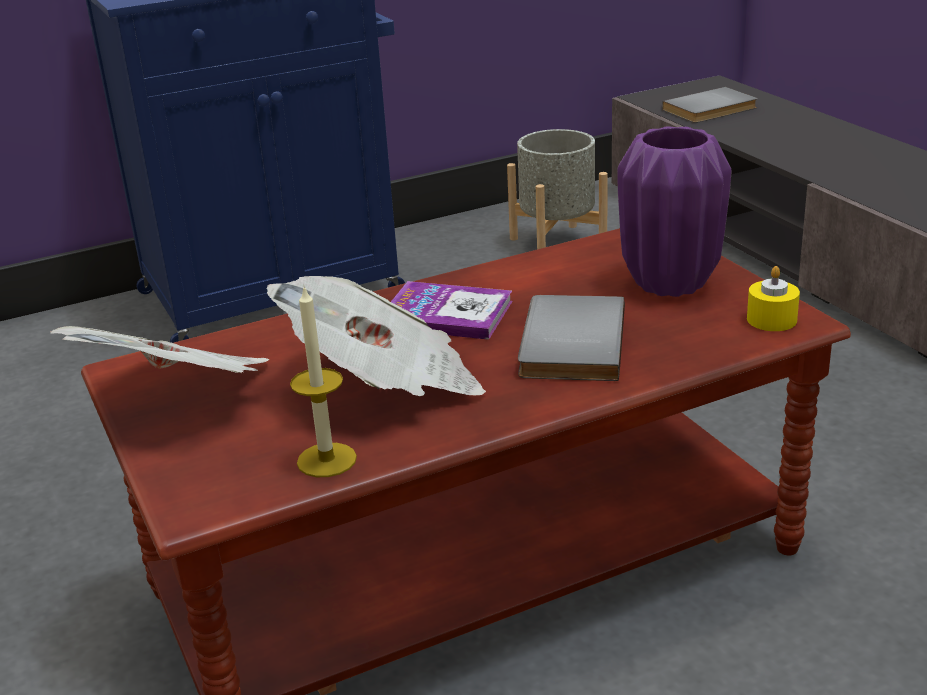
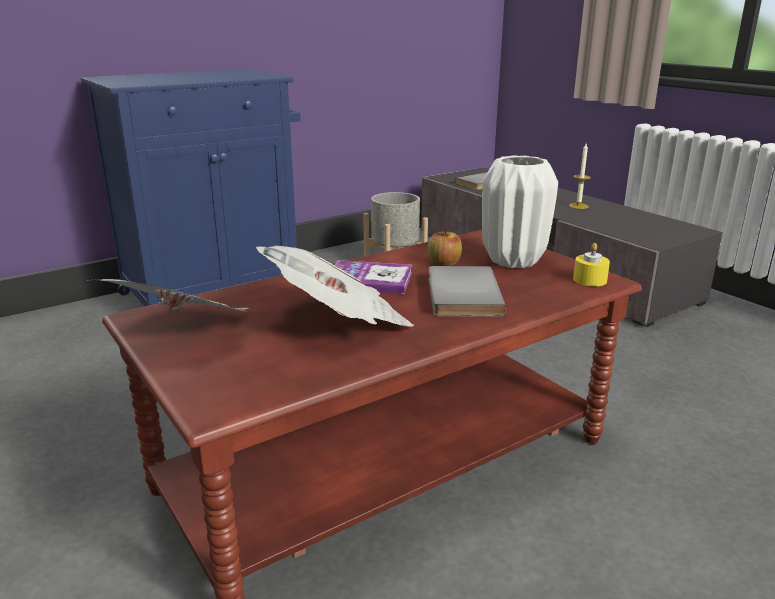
camera: 10 degrees left, 5 degrees down
(326, 460) = (309, 371): candle -> candle (578, 206)
(563, 287) = (444, 264): none -> apple
(669, 283) = (513, 261): purple vase -> white vase

